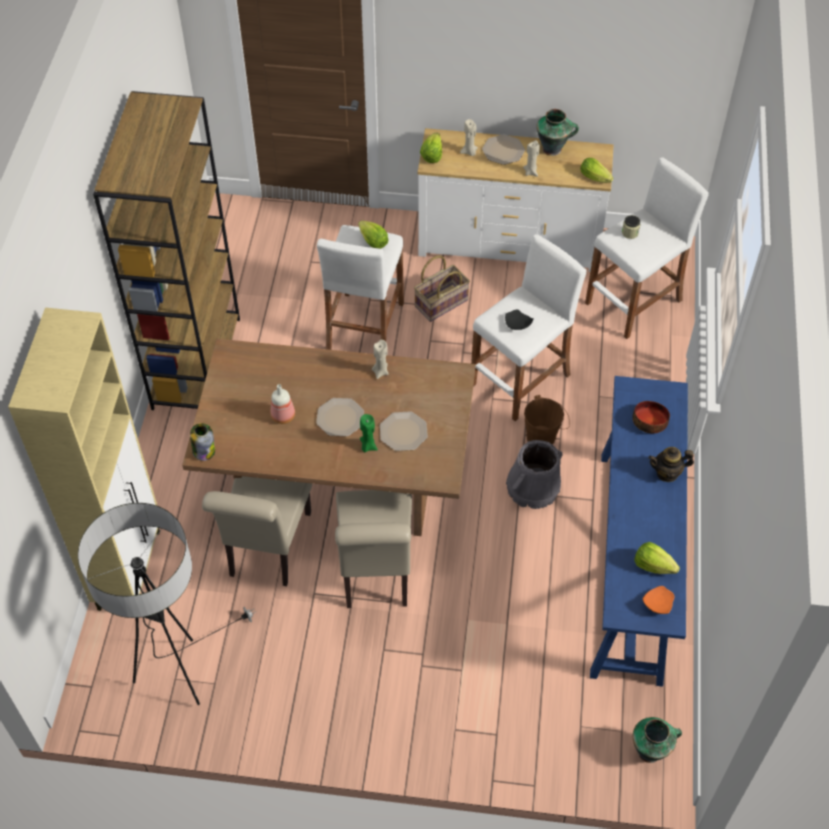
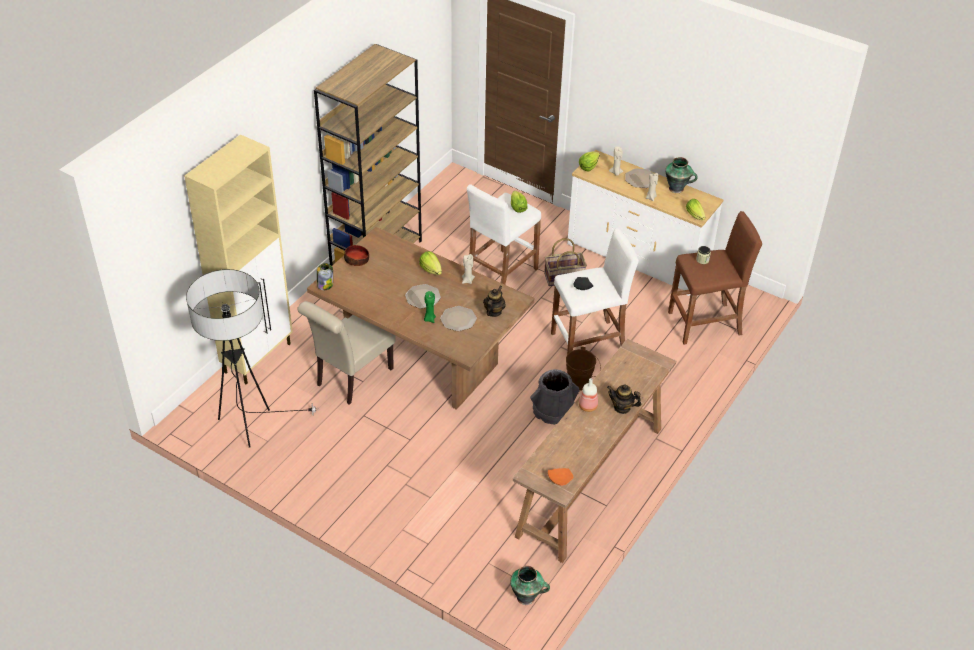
camera: 25 degrees right, 10 degrees down
(284, 416) = (388, 283): bottle -> bottle (588, 406)
(376, 574) = (411, 420): beige chair -> none
(439, 403) = (493, 312): none -> teapot
(630, 565) = (590, 482): blue console table -> brown console table
(634, 302) = (705, 324): white stool -> brown stool
(650, 422) = (632, 373): bowl -> bowl (357, 260)
(653, 565) = (572, 456): lettuce -> lettuce (431, 270)

